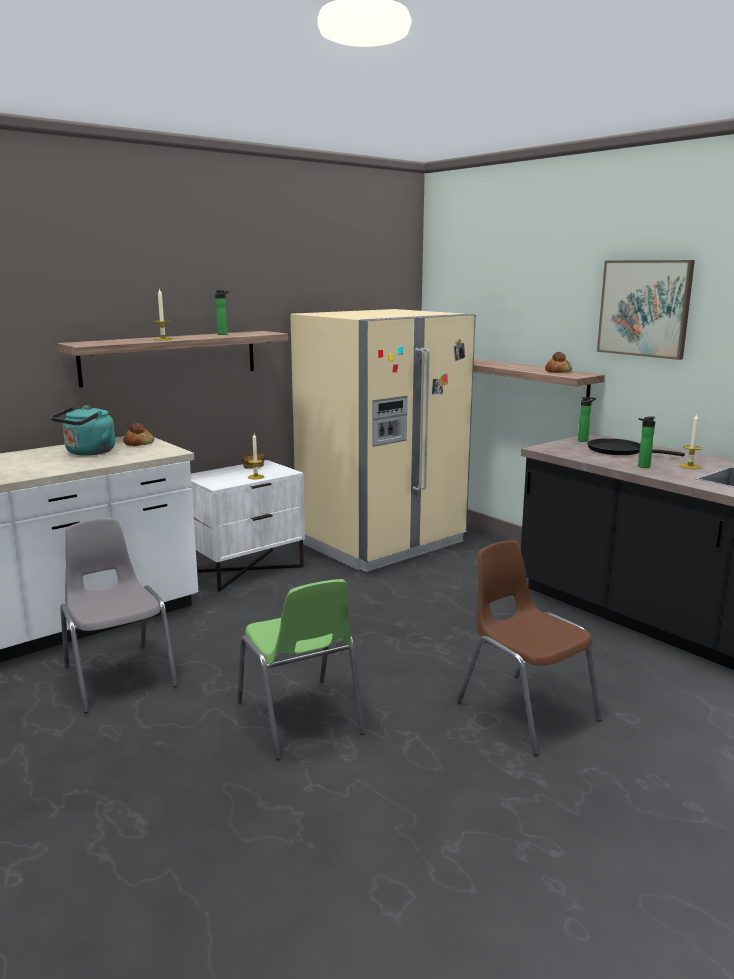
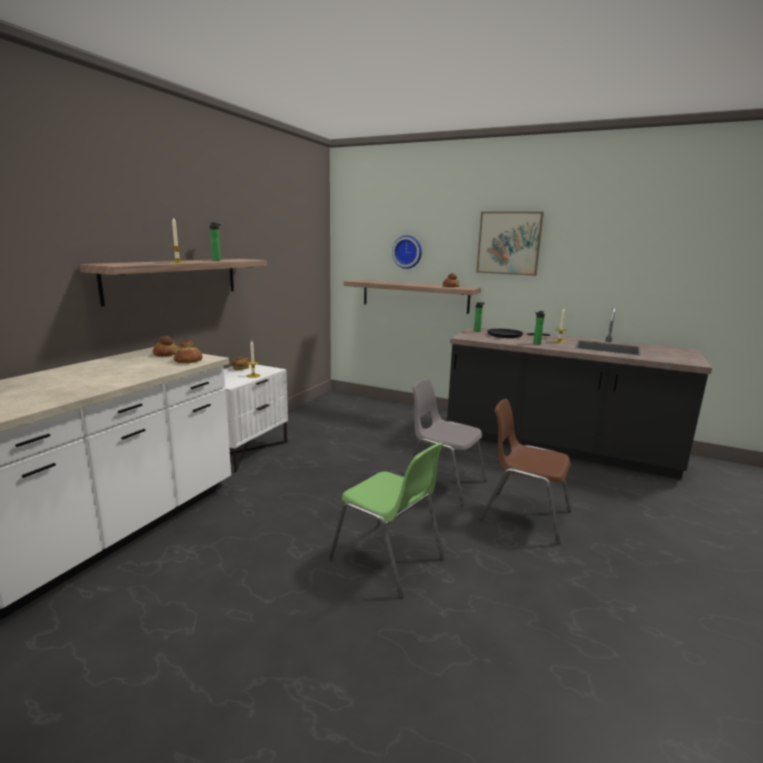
camera: 25 degrees left, 0 degrees up
(88, 453) = (129, 365): turquoise kettle -> none
(118, 675) = (206, 561): grey chair -> grey chair (443, 482)
(149, 453) = (189, 361): none -> bread
(381, 542) = (328, 416): beige fridge -> none
(511, 318) = (407, 252): none -> wall clock

